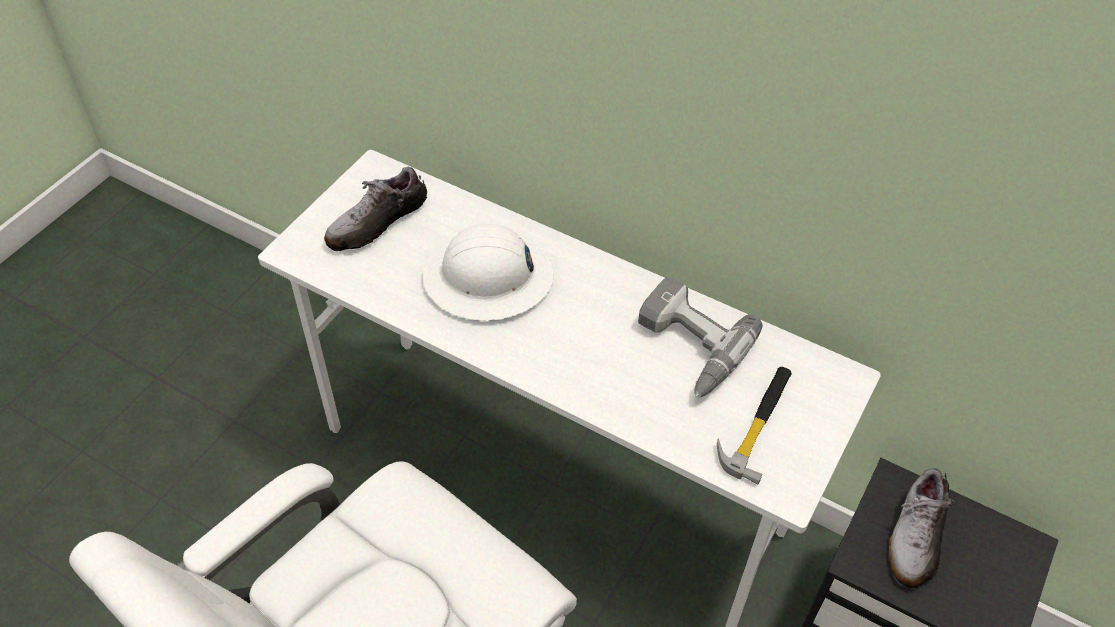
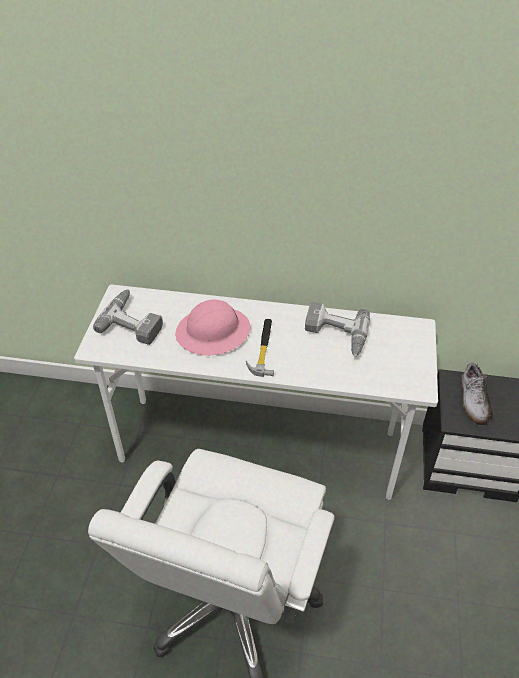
camera: 20 degrees left, 5 degrees down
(376, 223) = (134, 321): shoe -> power drill
(488, 279) = (213, 332): white hard hat -> pink hard hat
(758, 422) = (389, 360): hammer -> hammer (263, 348)

